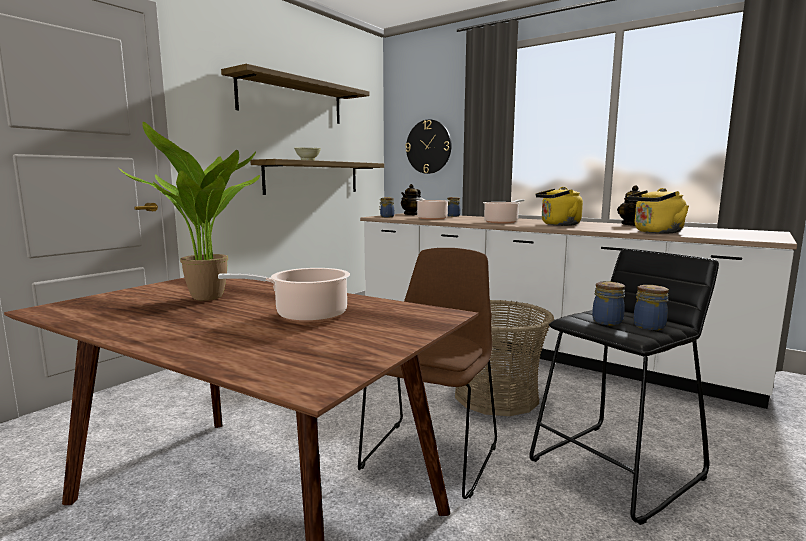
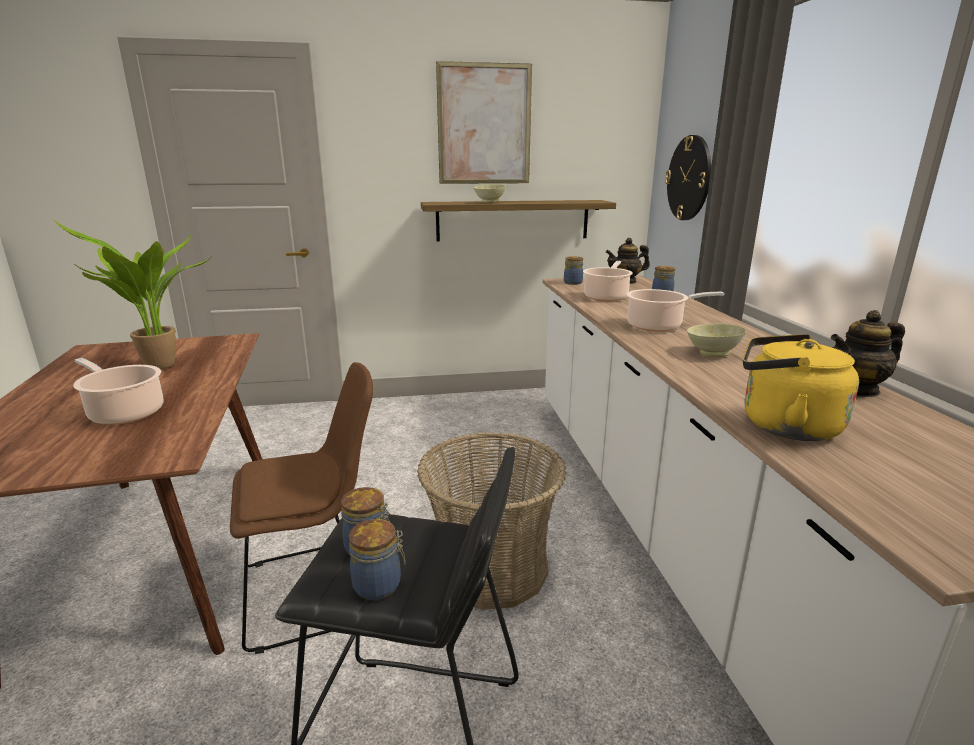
camera: 45 degrees right, 10 degrees up
(292, 100) = (484, 125): shelf -> picture
(558, 224) = (712, 353): yellow kettle -> beige bowl

